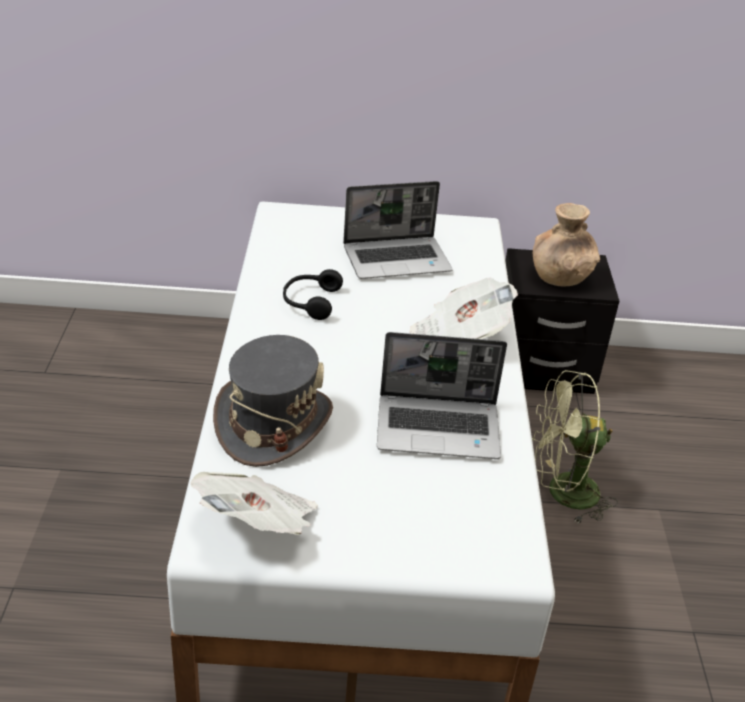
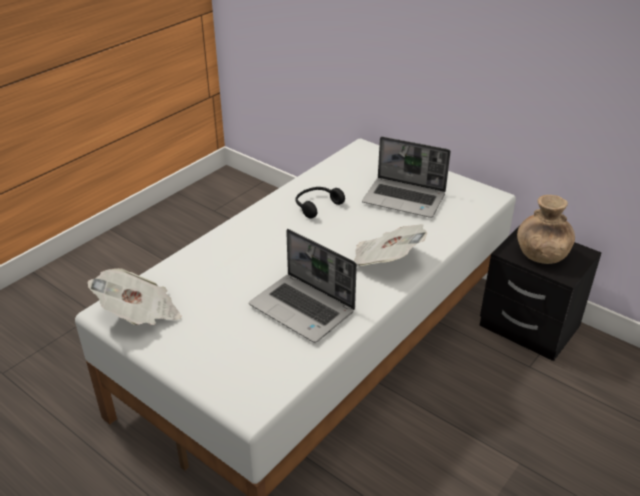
camera: 40 degrees right, 0 degrees up
(273, 423) = (212, 265): grey hat -> none
(562, 493) = (453, 415): green fan -> none

